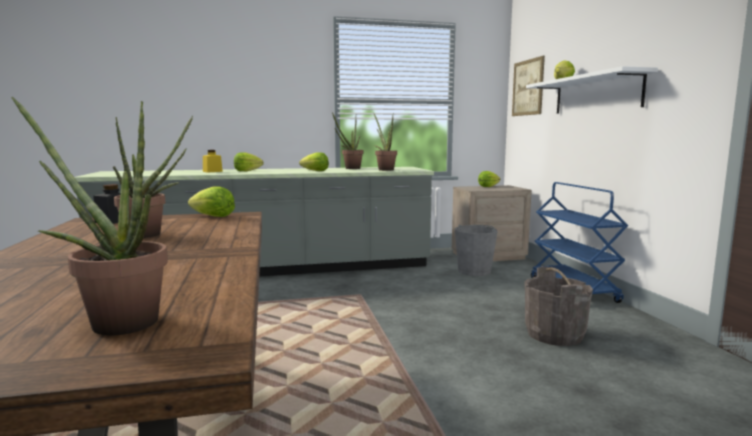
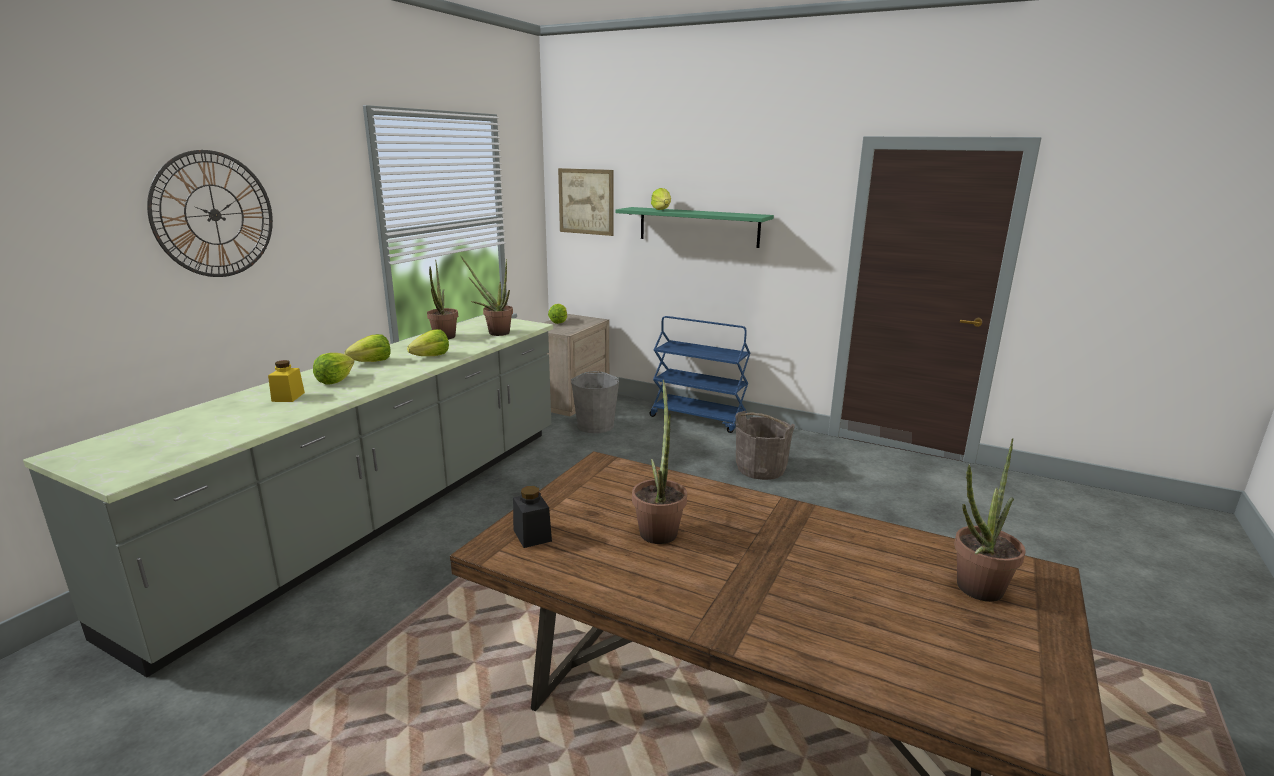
camera: 50 degrees left, 10 degrees up
(213, 216) = (589, 479): lettuce -> lettuce (372, 362)
(223, 74) = (214, 215): none -> wall clock
(596, 94) = (698, 227): white shelf -> green shelf

